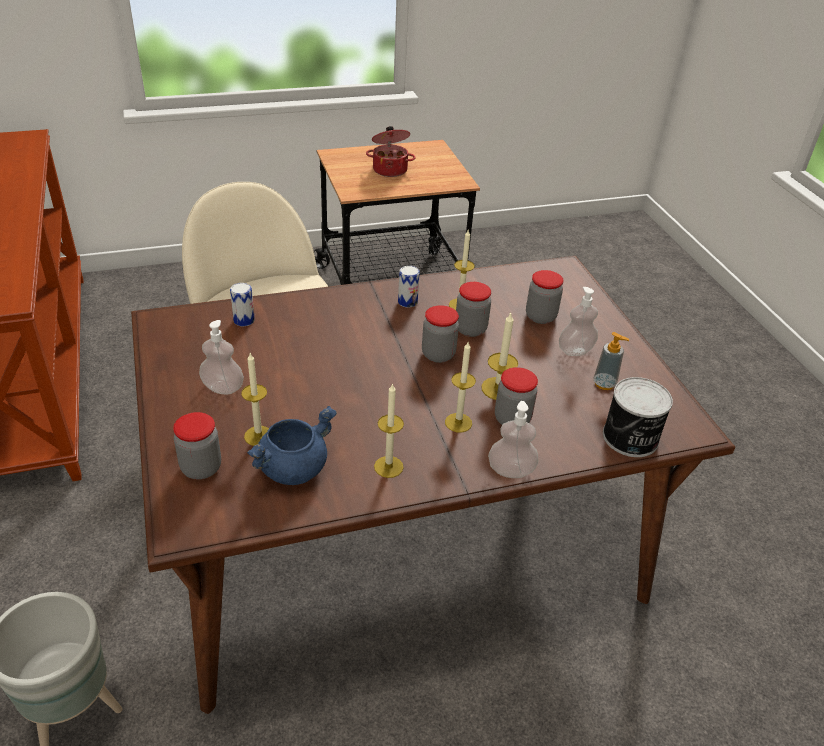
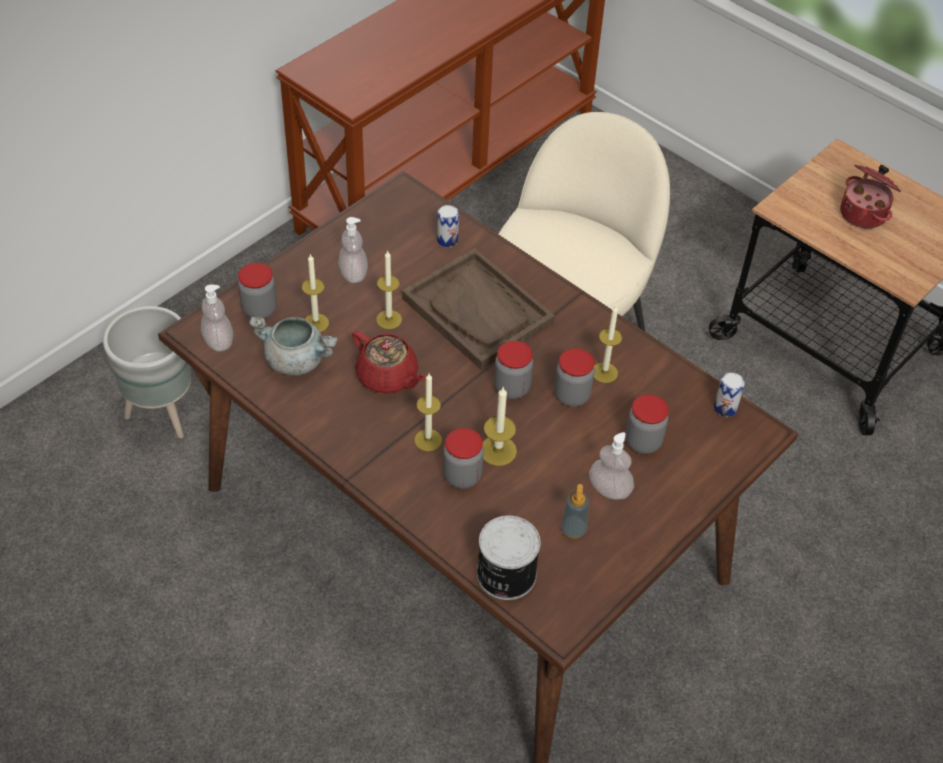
camera: 60 degrees right, 10 degrees up
(293, 468) = (297, 360): blue cooking pot -> grey cooking pot
(339, 337) = (478, 311): none -> brown tray
(367, 417) = (388, 377): none -> red teapot
(388, 467) = (340, 417): candle -> candle (389, 319)
(407, 302) = (574, 332): can -> can (725, 408)
(511, 470) = (394, 499): soap dispenser -> soap dispenser (218, 341)

